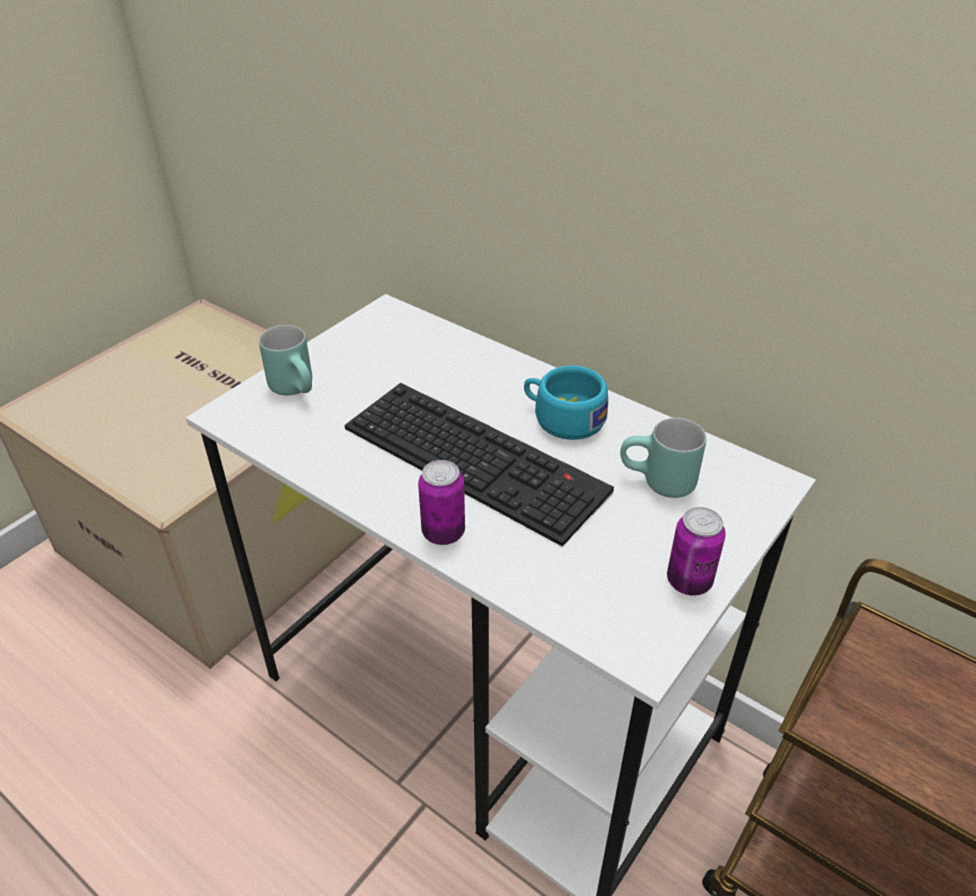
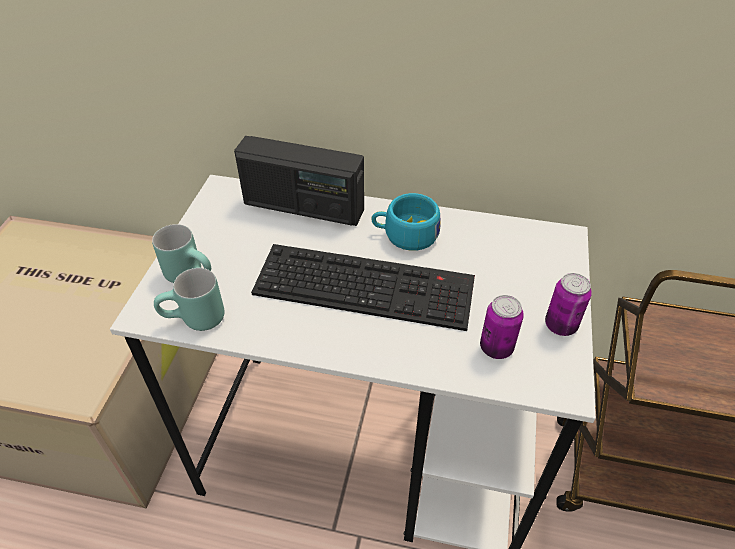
camera: 25 degrees left, 5 degrees up
(443, 533) = (379, 351): can -> can (496, 348)
(463, 355) = (303, 207): none -> radio
(657, 484) = (497, 263): turquoise mug -> turquoise mug (195, 321)

